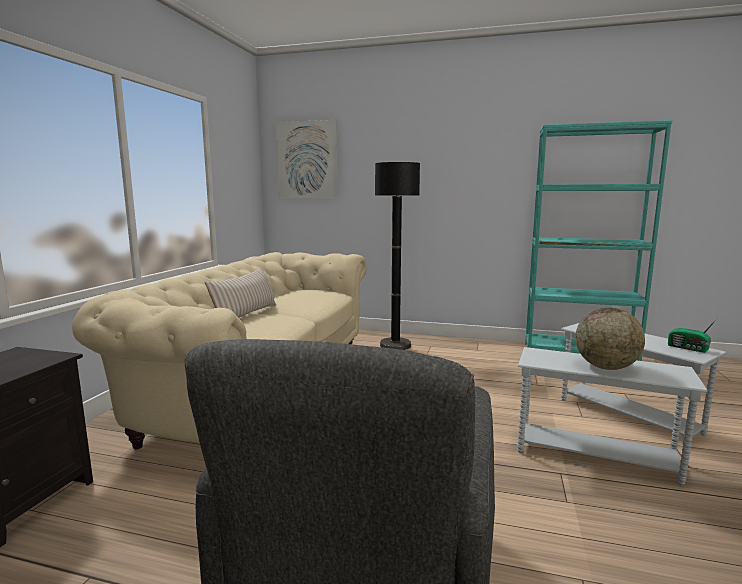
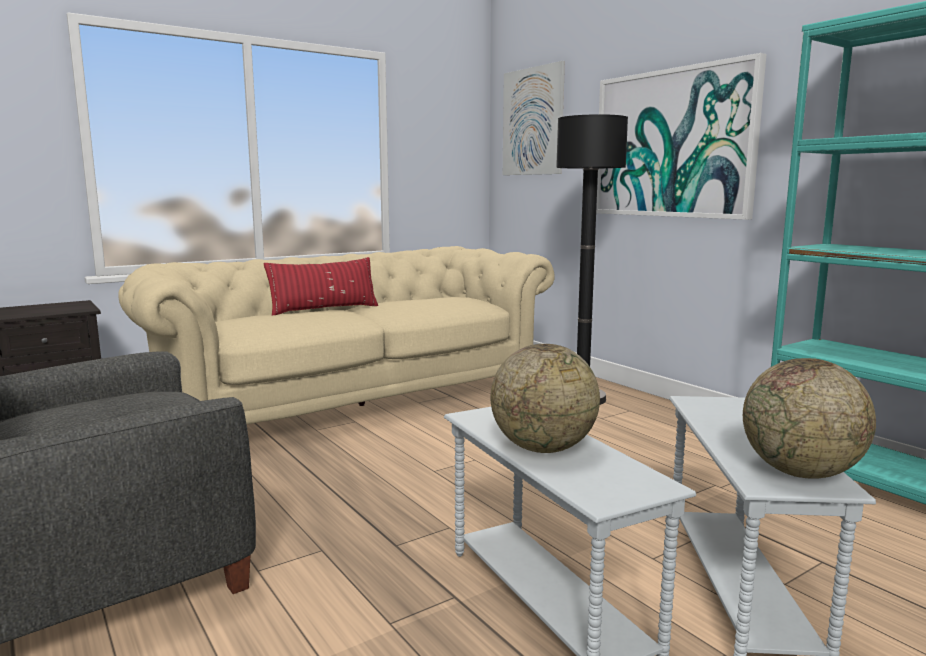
camera: 40 degrees right, 0 degrees up
(245, 315) = (324, 309): beige pillow -> red pillow
(430, 181) = (672, 144): none -> picture
(688, 348) = (800, 472): radio -> globe

